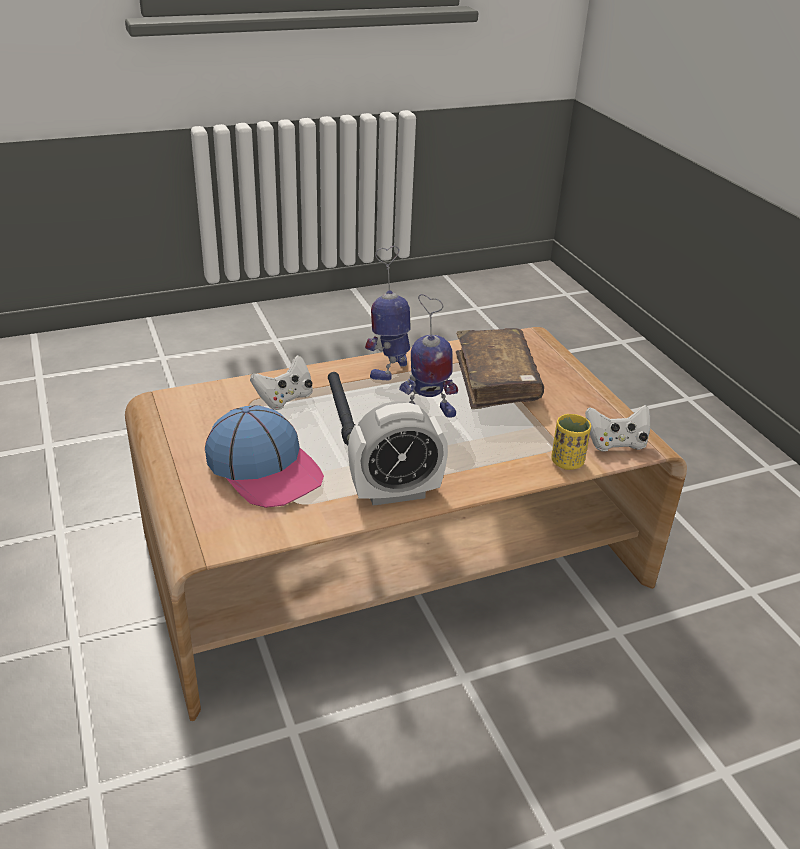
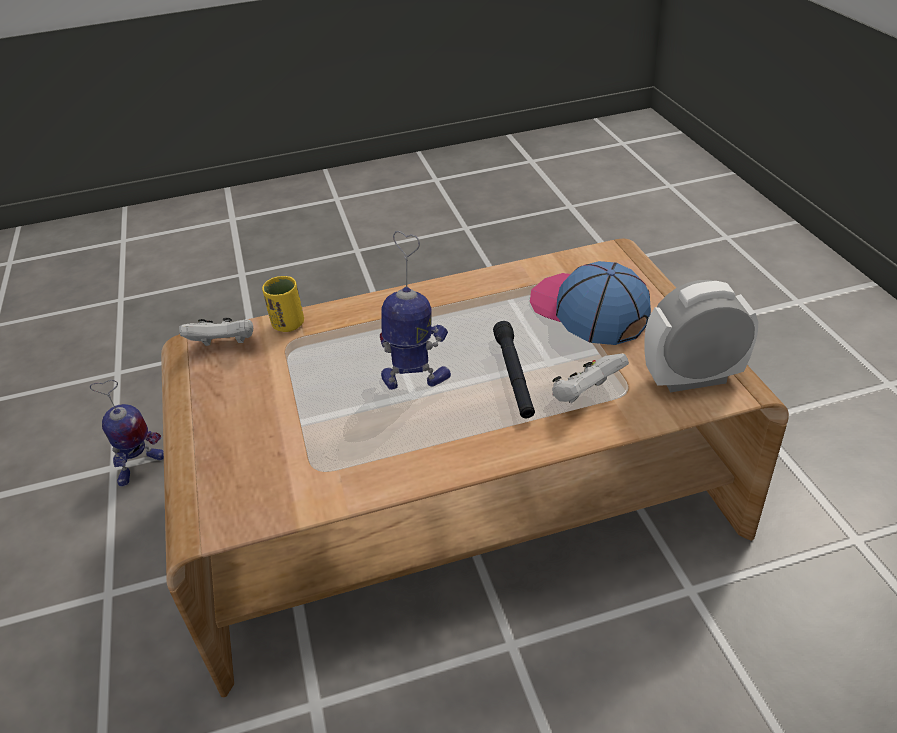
camera: 170 degrees left, 5 degrees up
(390, 368) = (448, 450): toy robot -> toy robot (141, 468)
(395, 493) = (462, 292): alarm clock -> alarm clock (692, 378)
(496, 380) = (311, 432): brown book -> none

